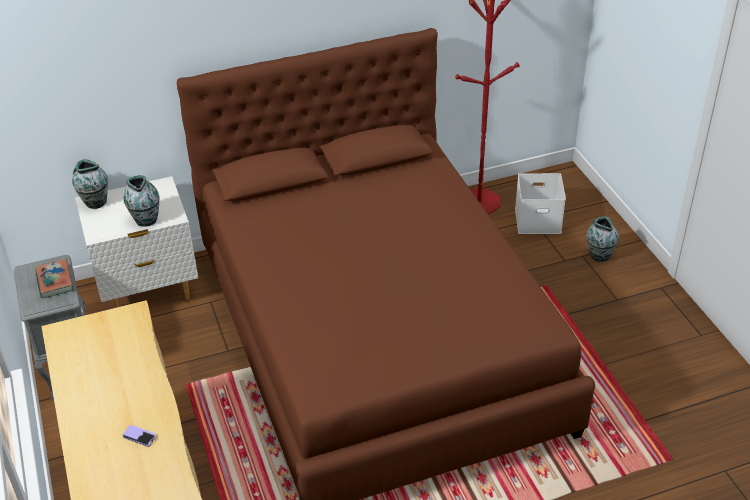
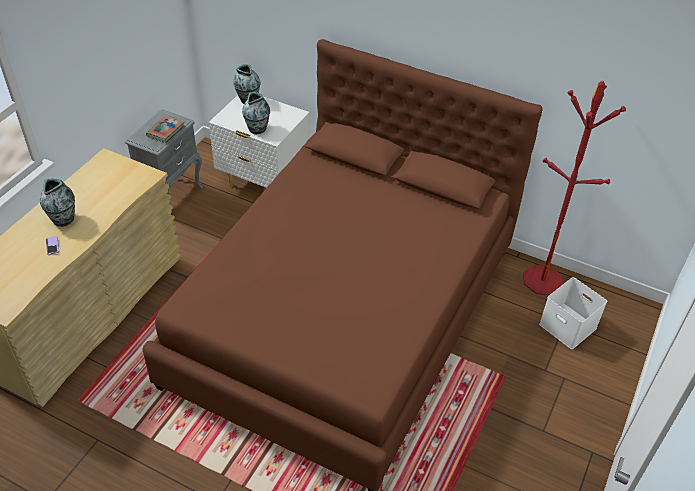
camera: 45 degrees right, 5 degrees up
(599, 255) = (578, 388): vase -> vase (63, 219)

